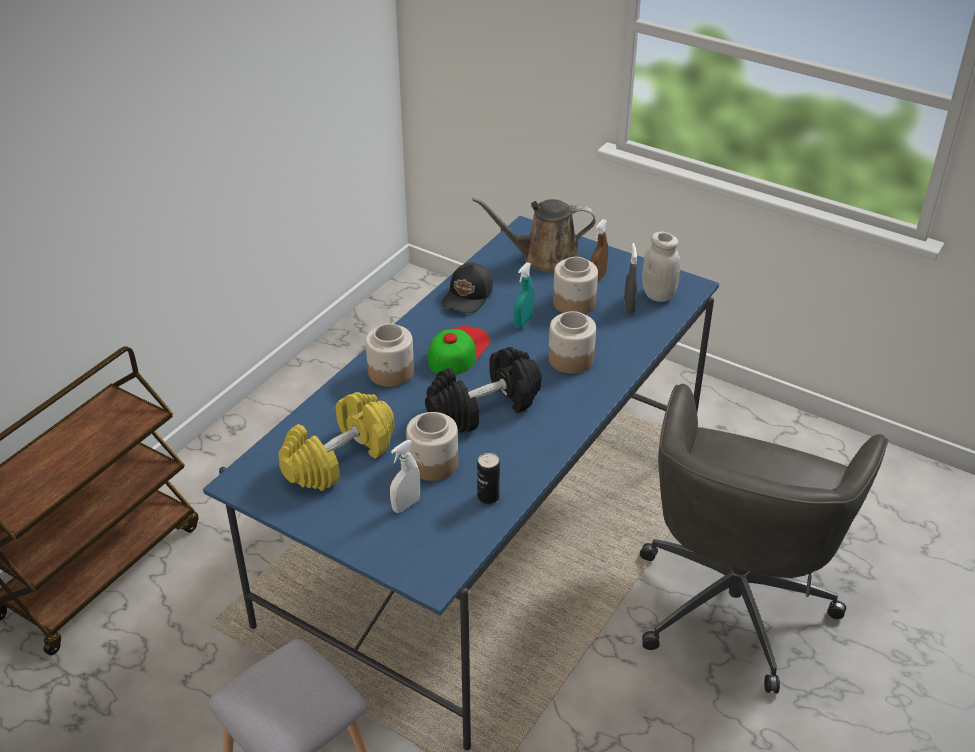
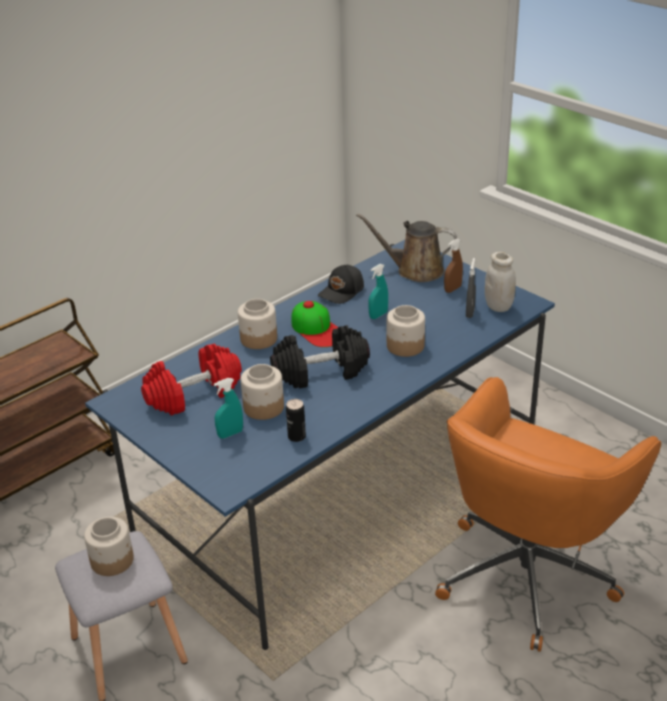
camera: 15 degrees right, 5 degrees down
(339, 458) = (194, 394): yellow dumbbell -> red dumbbell
(406, 505) = (230, 434): white spray bottle -> turquoise spray bottle
(458, 350) = (317, 329): cap -> cap turned 105 degrees clockwise
(574, 303) = (426, 305): jar -> jar (112, 560)
(734, 600) = (528, 572): grey office chair -> orange office chair

